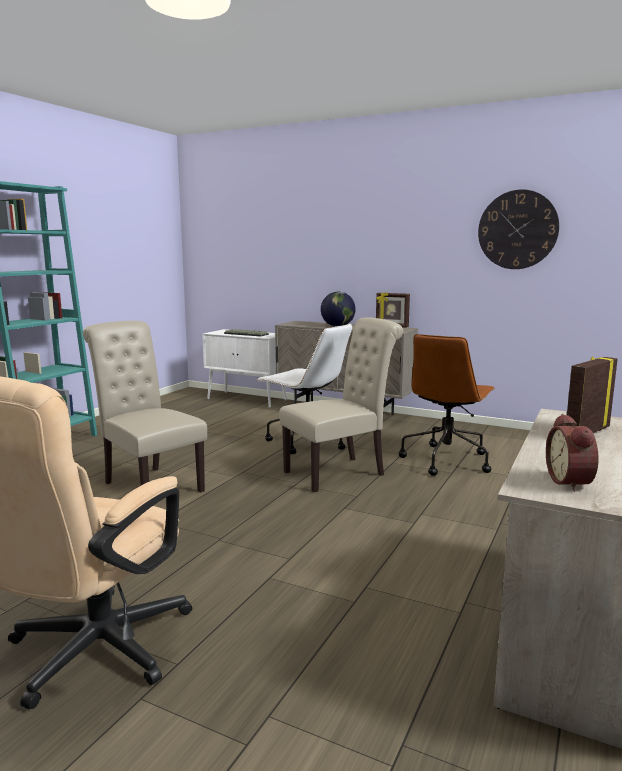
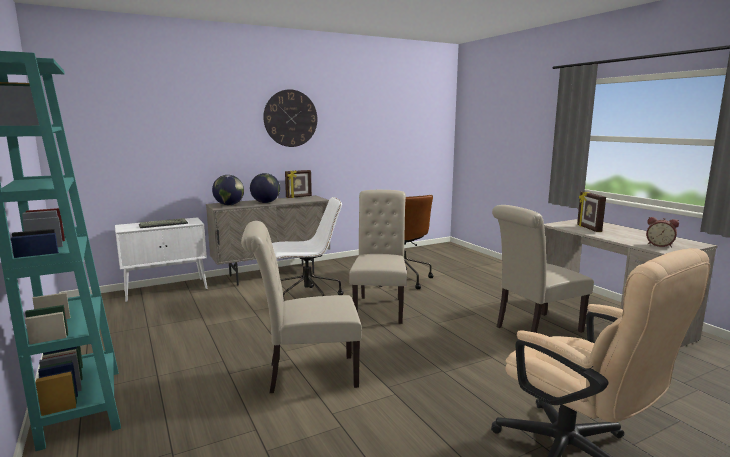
camera: 55 degrees left, 0 degrees up
(303, 323) = (229, 205): none -> globe
(422, 571) = (534, 330): none -> beige chair
(517, 230) = (372, 122): wall clock -> wall clock (290, 118)

